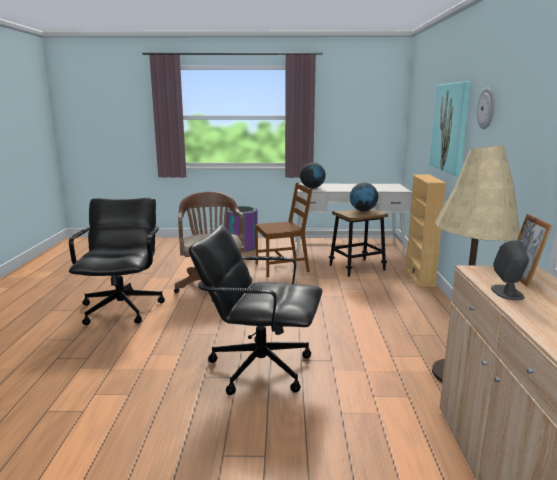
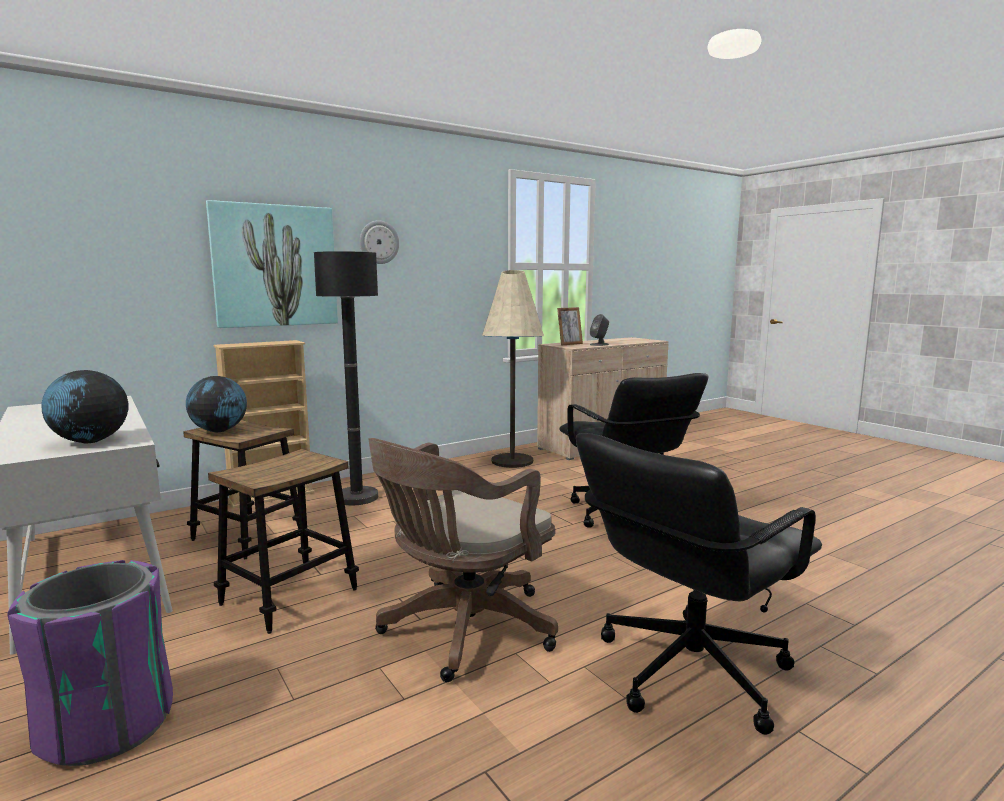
camera: 125 degrees left, 5 degrees down
(282, 268) = (289, 597): brown chair -> stool
(396, 295) = (357, 497): none -> black floor lamp

